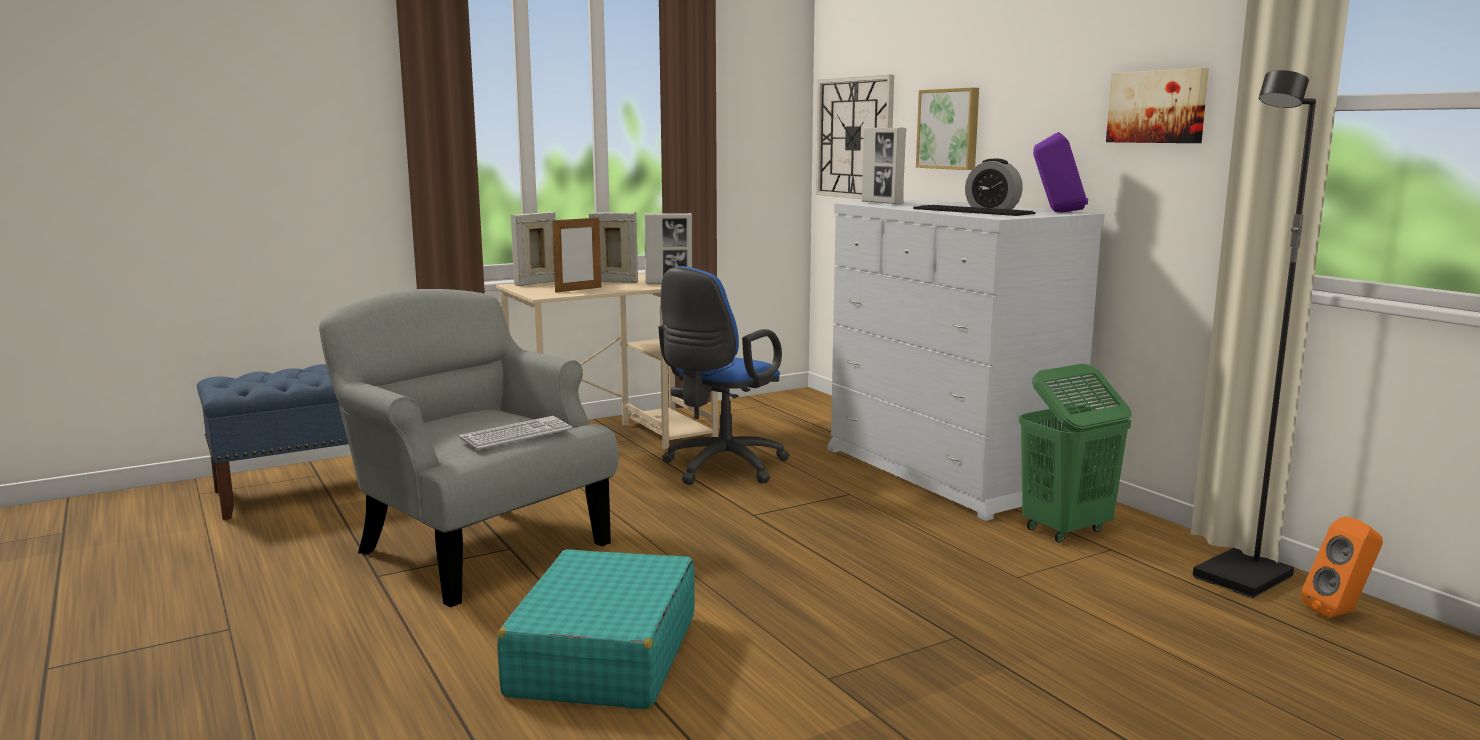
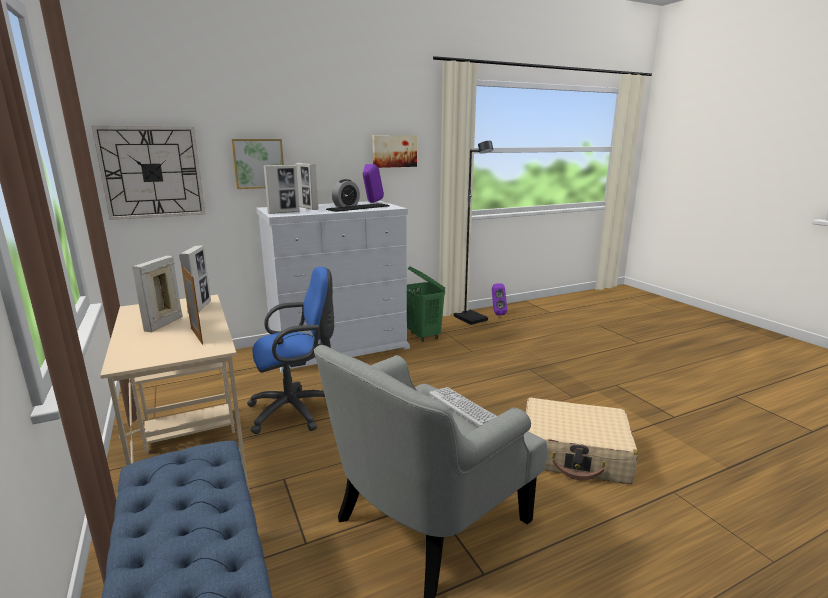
camera: 85 degrees left, 5 degrees up
(536, 283) = (125, 354): picture frame -> picture frame (308, 208)
(603, 655) = (574, 453): turquoise suitcase -> beige suitcase
(720, 468) = (297, 410): blue office chair -> blue office chair turned 60 degrees counterclockwise
(1340, 613) = (496, 313): orange speaker -> purple speaker

